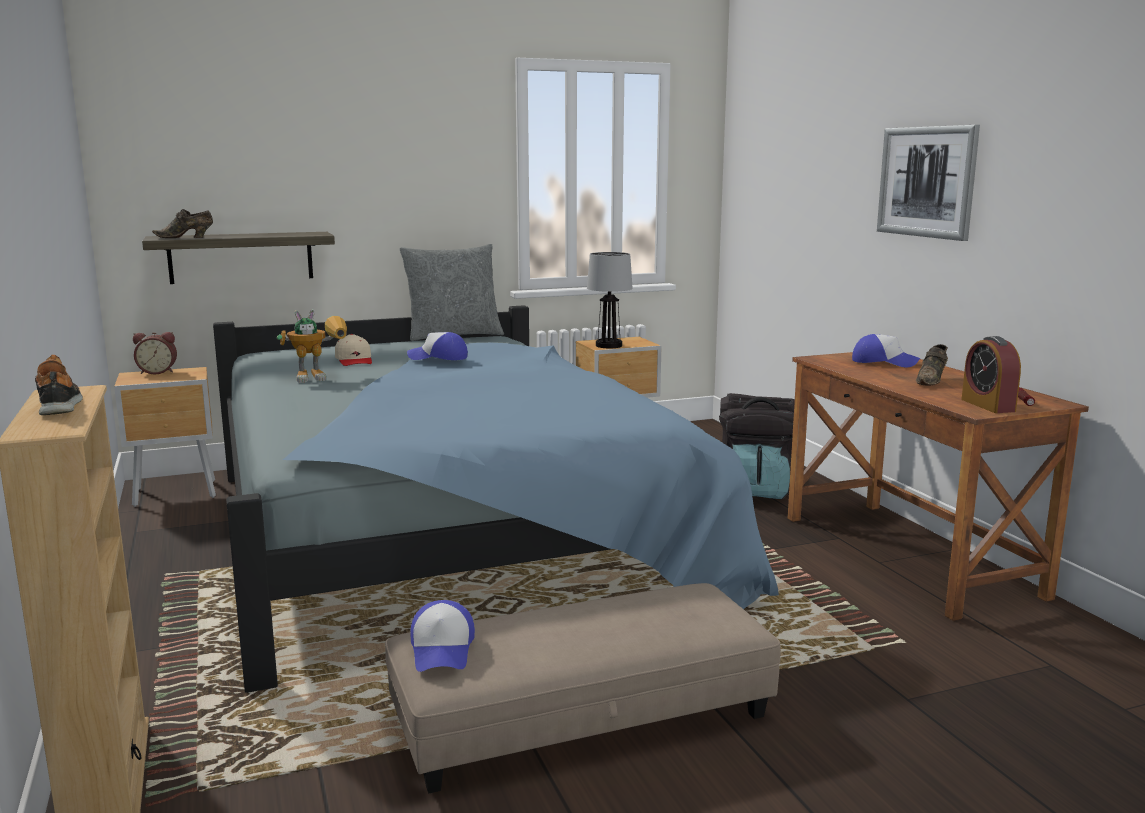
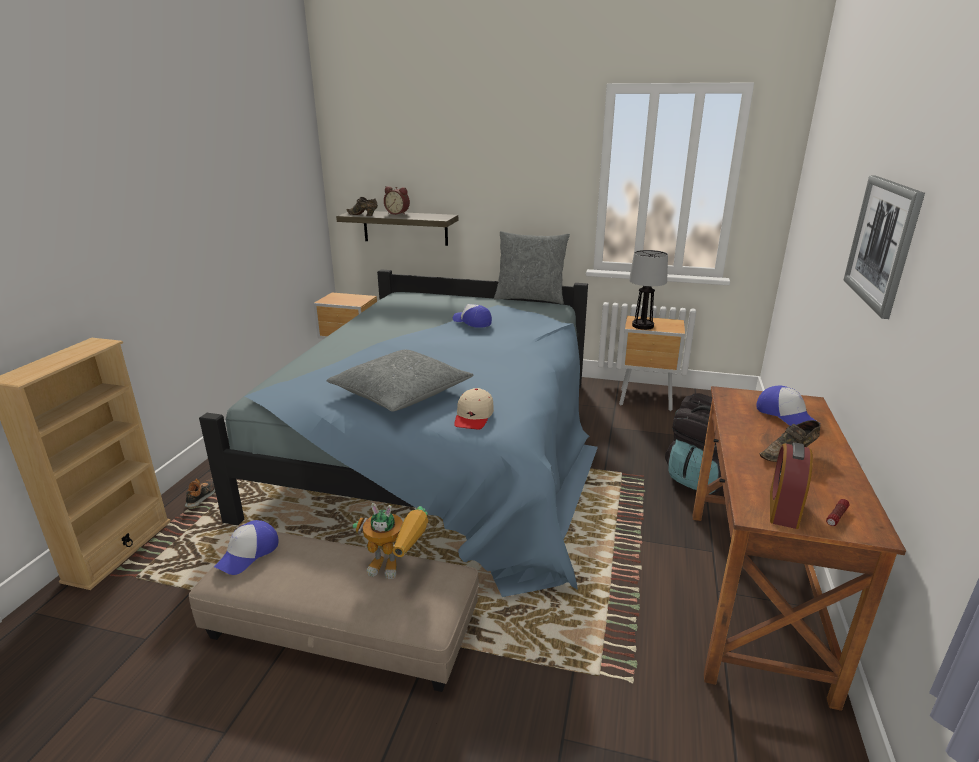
camera: 35 degrees right, 10 degrees up
(60, 405) = (65, 356): shoe -> shoe (202, 496)
(158, 372) = (348, 295): alarm clock -> alarm clock (398, 213)
(321, 377) = (388, 324): toy robot -> toy robot (397, 568)
(354, 360) = (431, 312): beige cap -> beige cap (474, 416)
(493, 418) = (401, 393): none -> grey pillow

